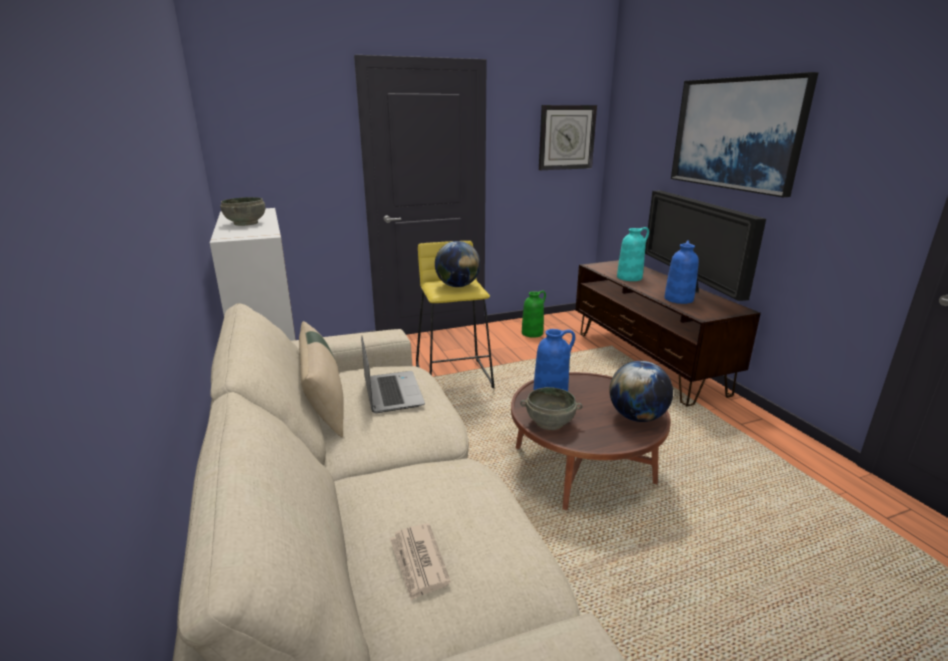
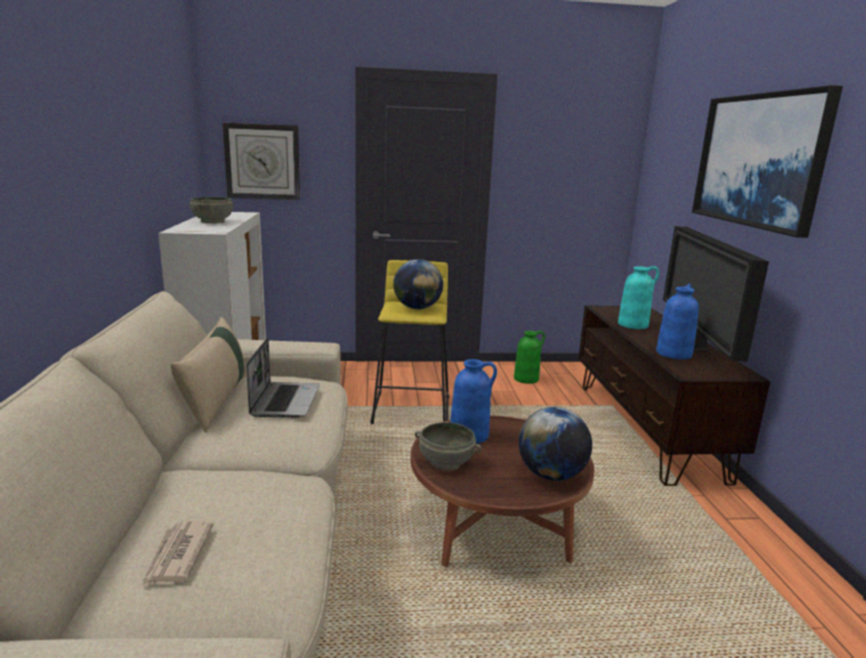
camera: 15 degrees right, 5 degrees down
(566, 137) = (590, 162): wall clock -> wall clock (262, 162)

